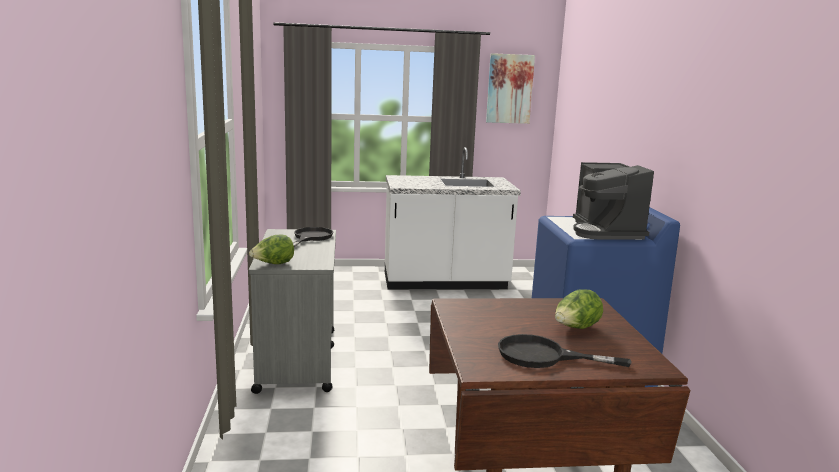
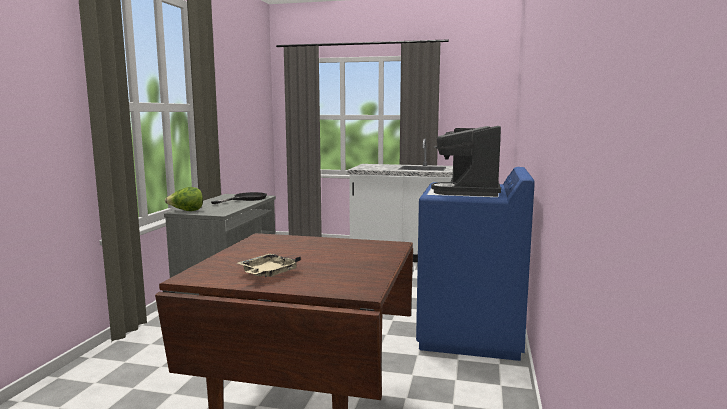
camera: 20 degrees right, 5 degrees down
(509, 88) = (471, 88): picture -> none
(543, 356) = (267, 273): black frying pan -> beige tray
(575, 329) = (339, 259): lettuce -> none

